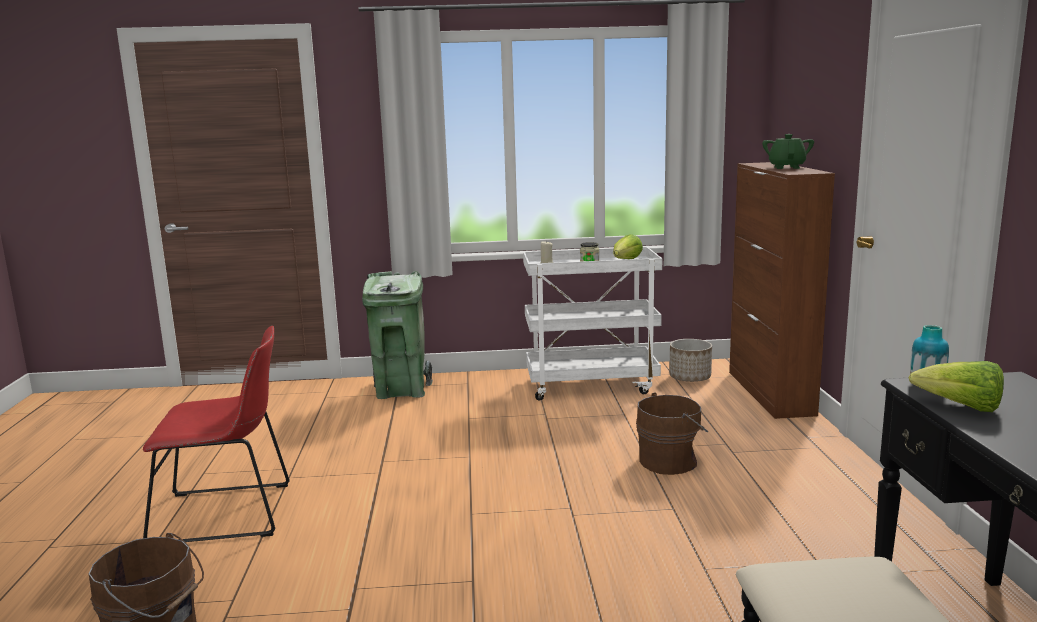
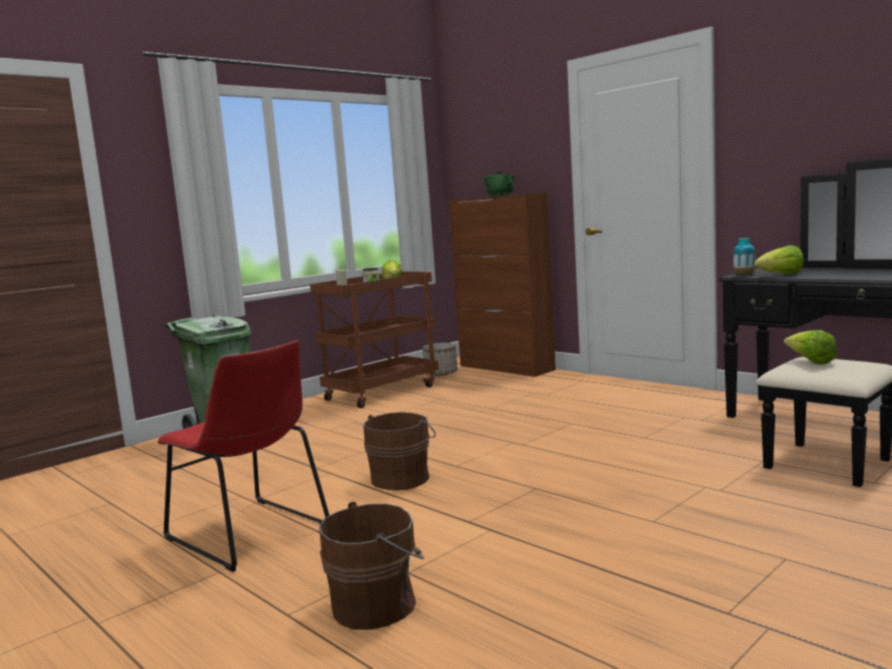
camera: 40 degrees left, 5 degrees down
(229, 514) = (252, 534): red chair -> red chair turned 90 degrees clockwise
(591, 385) = (382, 392): white cart -> brown cart
(670, 461) = (522, 408): brown bucket -> brown bucket (402, 478)
(839, 577) = (810, 362): none -> lettuce

